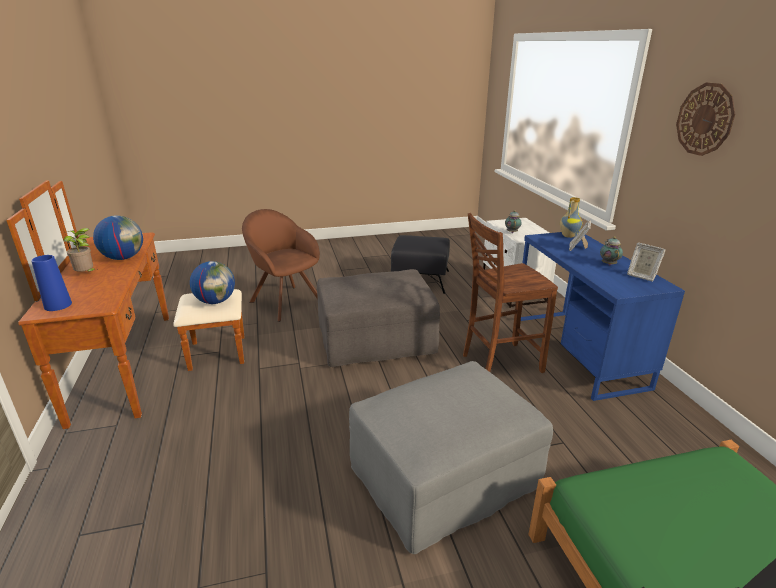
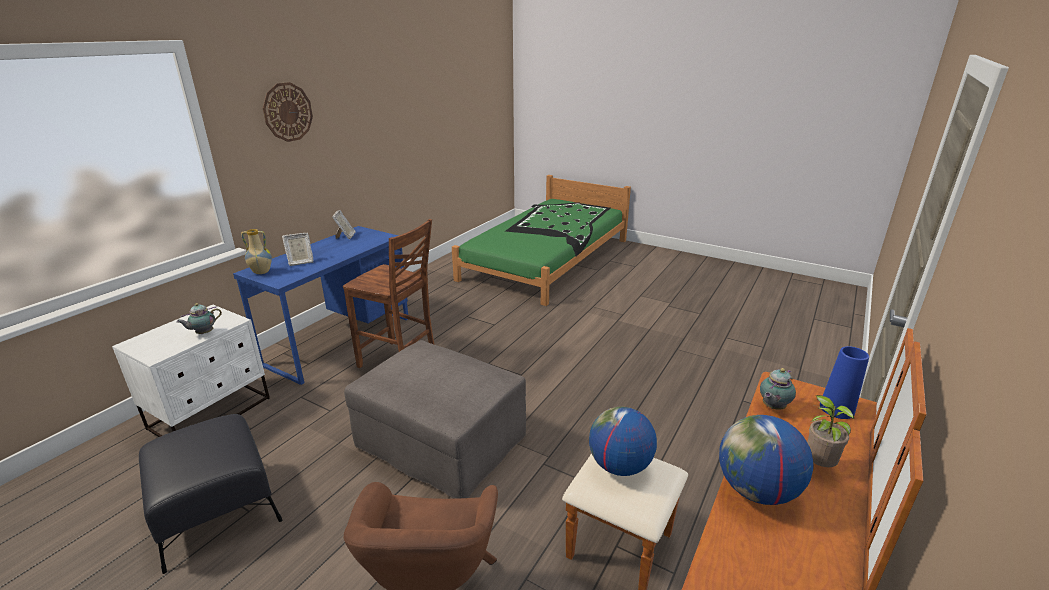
camera: 135 degrees left, 0 degrees up
(444, 479) = (550, 334): grey ottoman -> none
(608, 264) = (330, 247): teapot -> teapot (772, 407)

